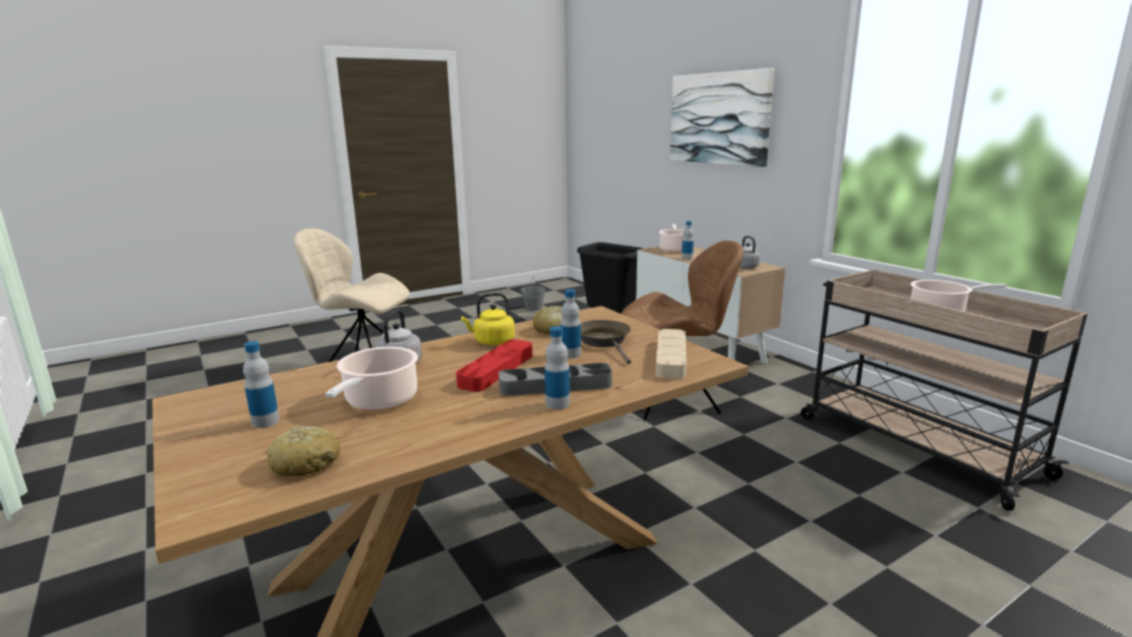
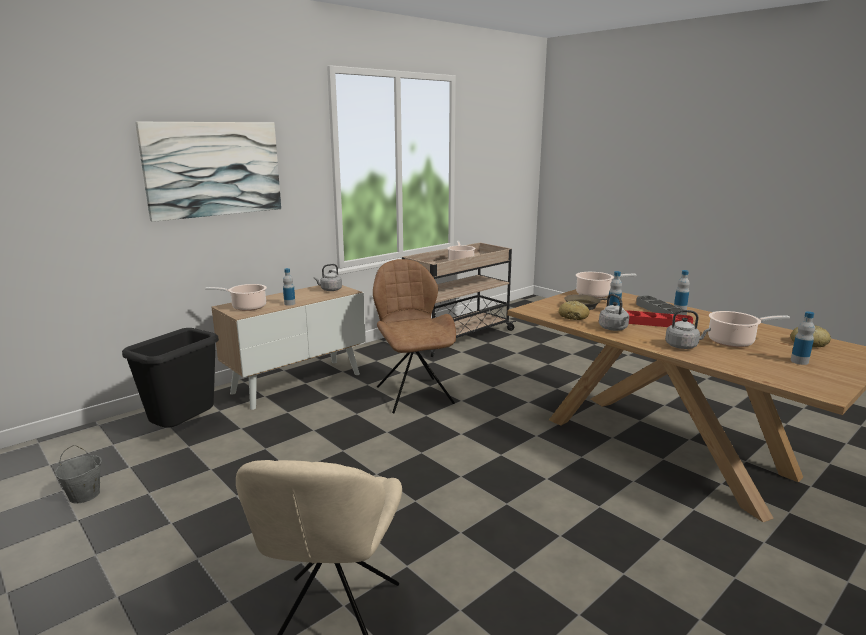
camera: 100 degrees left, 0 degrees up
(492, 342) = (614, 329): yellow kettle -> grey kettle
(671, 358) = (595, 294): beige tray -> cooking pot

